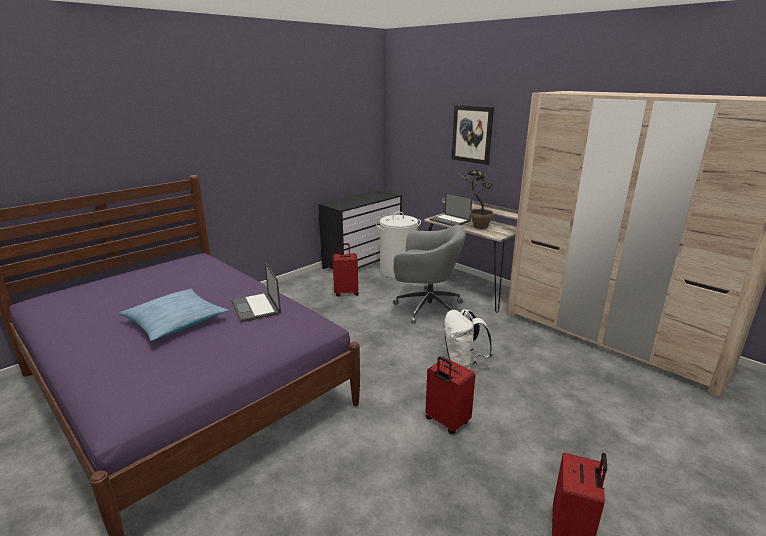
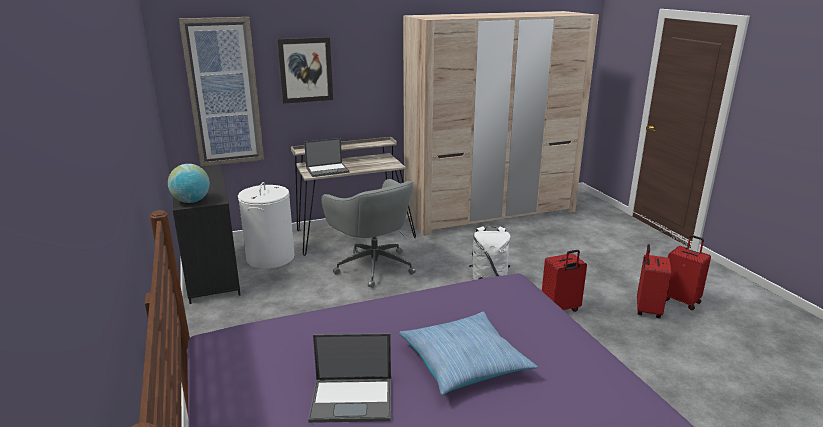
camera: 65 degrees left, 0 degrees up
(256, 307) = (459, 304): laptop -> laptop (353, 399)
(335, 203) = (191, 201): none -> globe
(346, 292) = (284, 302): red suitcase -> red suitcase (647, 310)
(418, 142) = (224, 93): none -> picture
(426, 308) = (373, 266): grey office chair -> grey office chair turned 105 degrees clockwise
(476, 227) = (362, 166): potted plant -> none

